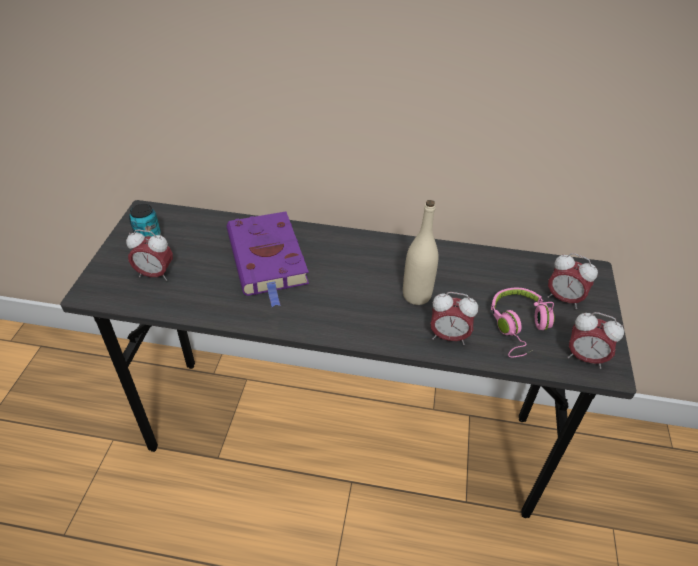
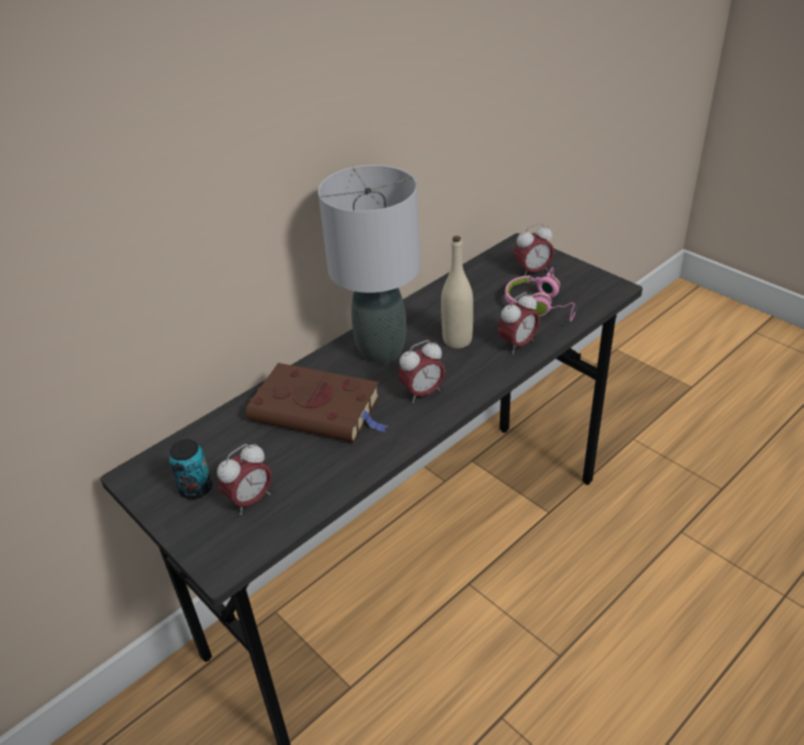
camera: 50 degrees left, 5 degrees down
(268, 260) = (319, 410): purple book -> brown book
(363, 258) = (381, 349): none -> grey table lamp
(584, 358) = (595, 292): alarm clock -> alarm clock (422, 393)

